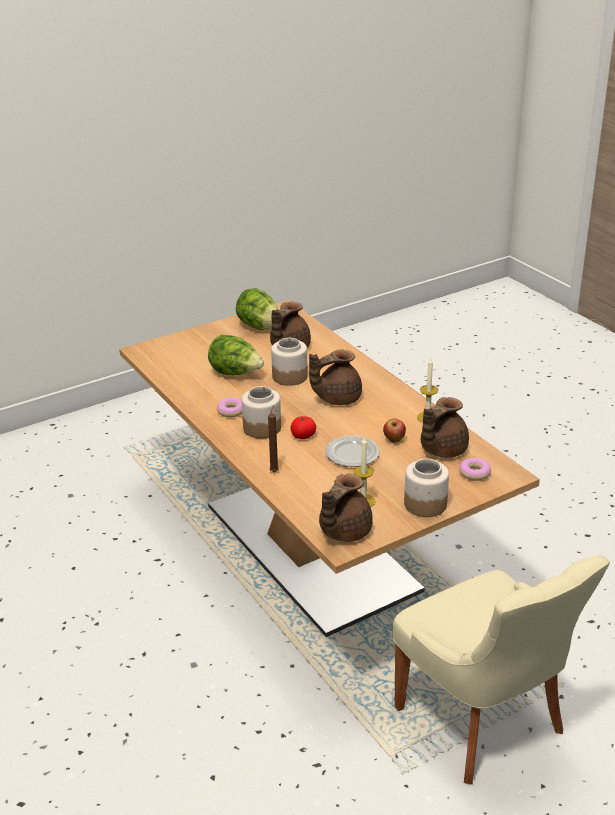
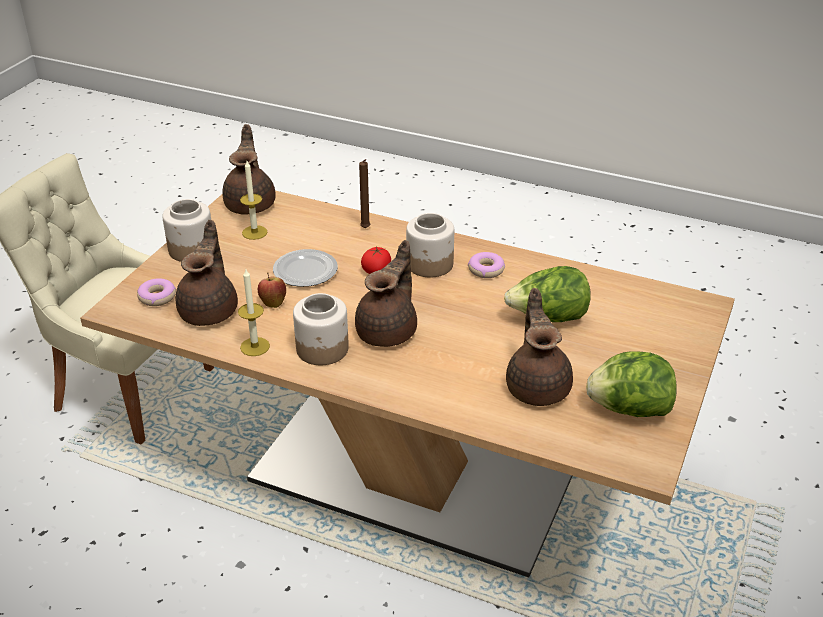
camera: 145 degrees right, 5 degrees up
(289, 376) = (480, 340): jar -> jar (322, 349)

